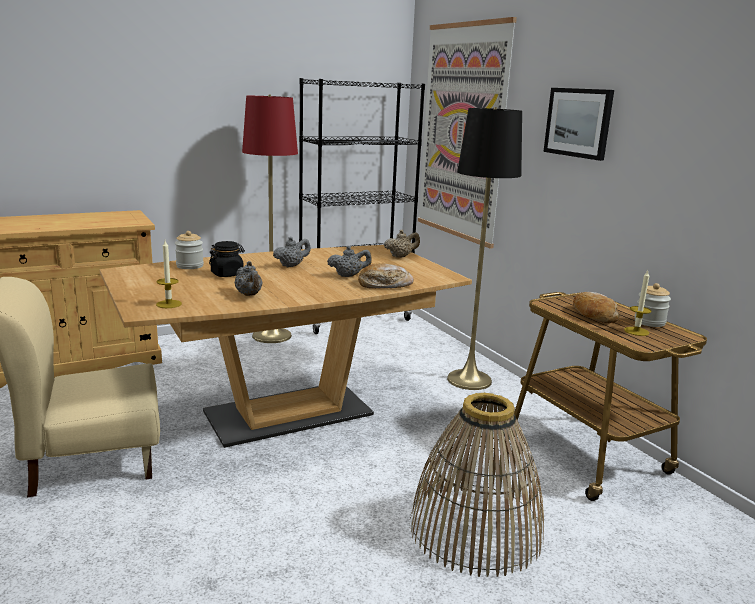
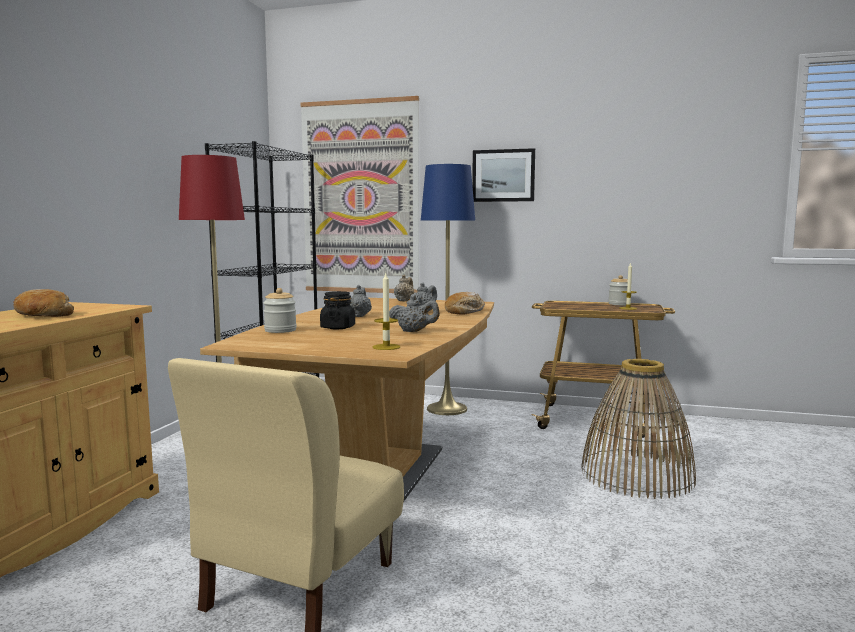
camera: 45 degrees left, 10 degrees down
(469, 380) = (447, 409): black floor lamp -> blue floor lamp
(593, 315) = (588, 307): bread -> bread (42, 315)

